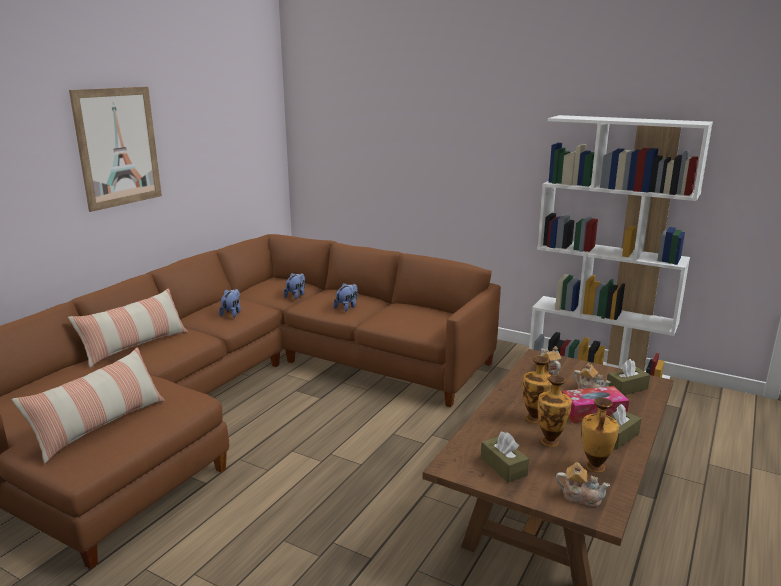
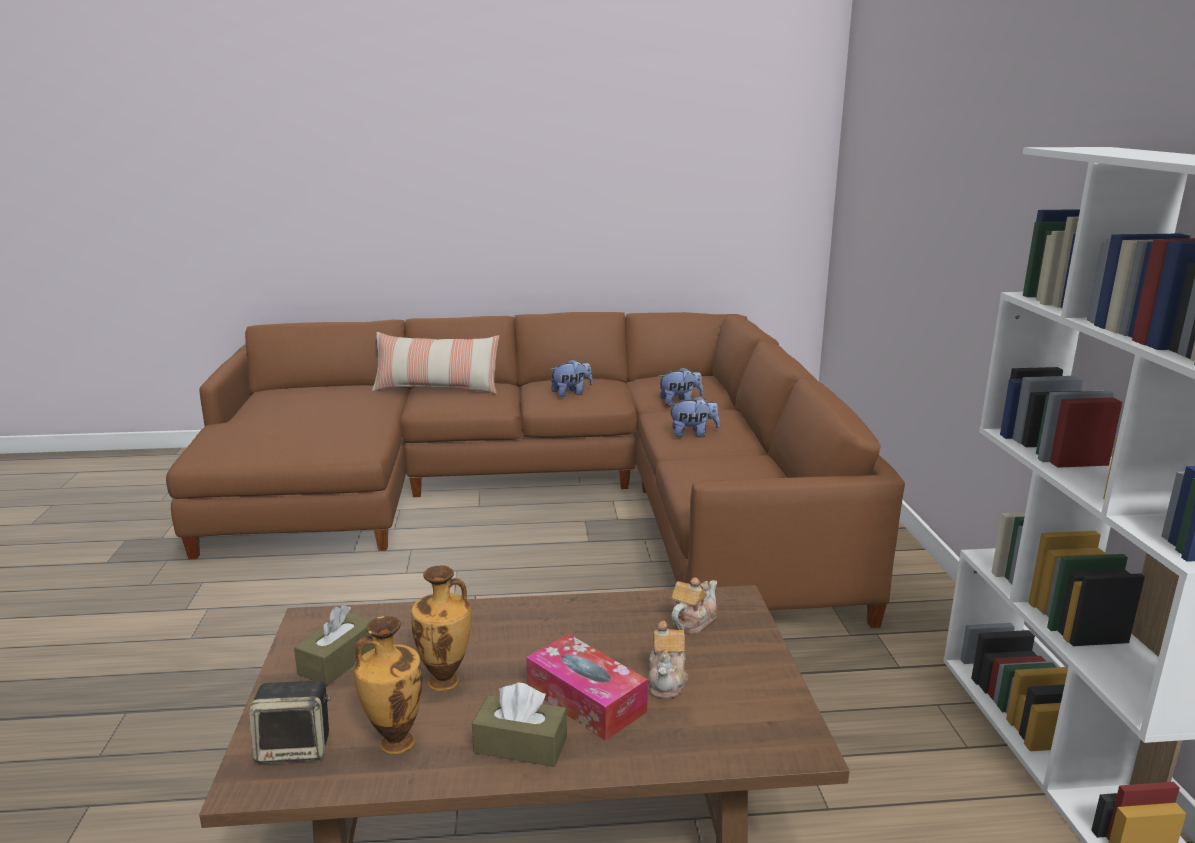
camera: 55 degrees right, 0 degrees up
(100, 425) = (273, 435): pillow -> none
(118, 147) = (520, 158): picture -> none
(535, 418) = (507, 651): vase -> none
(580, 497) = (296, 748): teapot -> speaker
(626, 388) = (728, 717): brown tissue box -> none

